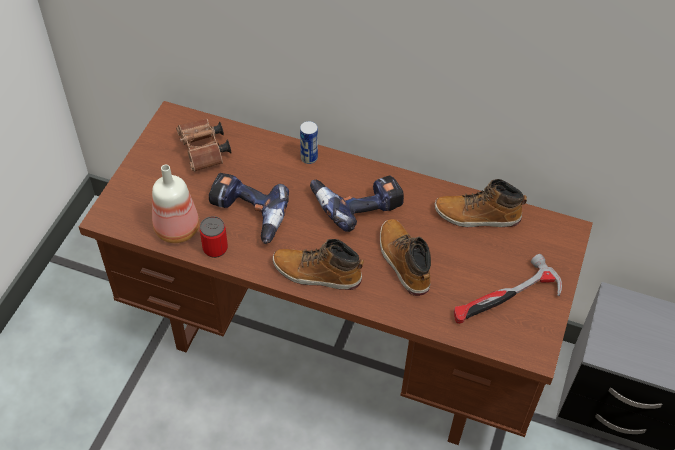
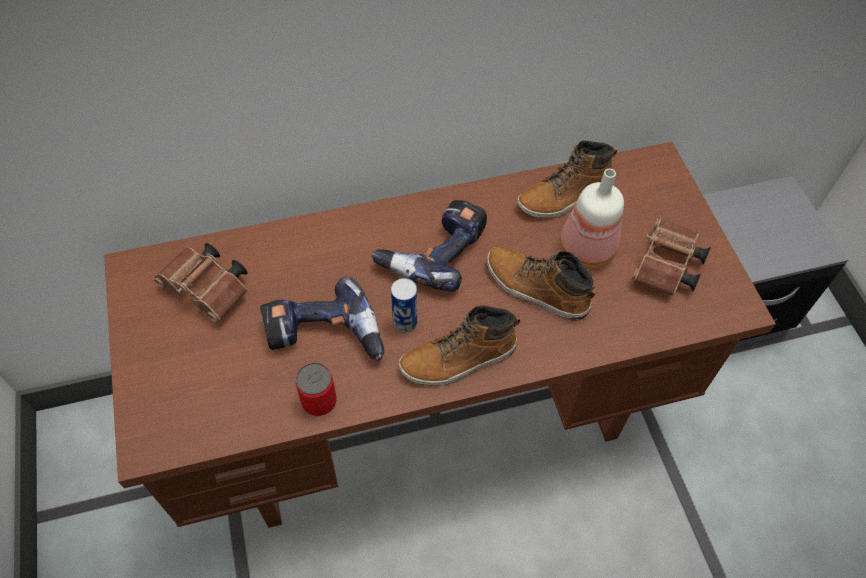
camera: 35 degrees left, 5 degrees up
(176, 228) = (250, 405): bottle -> bottle (584, 250)
(309, 158) = (339, 229): can -> can (405, 323)
(505, 299) = (665, 268): hammer -> brown binoculars

